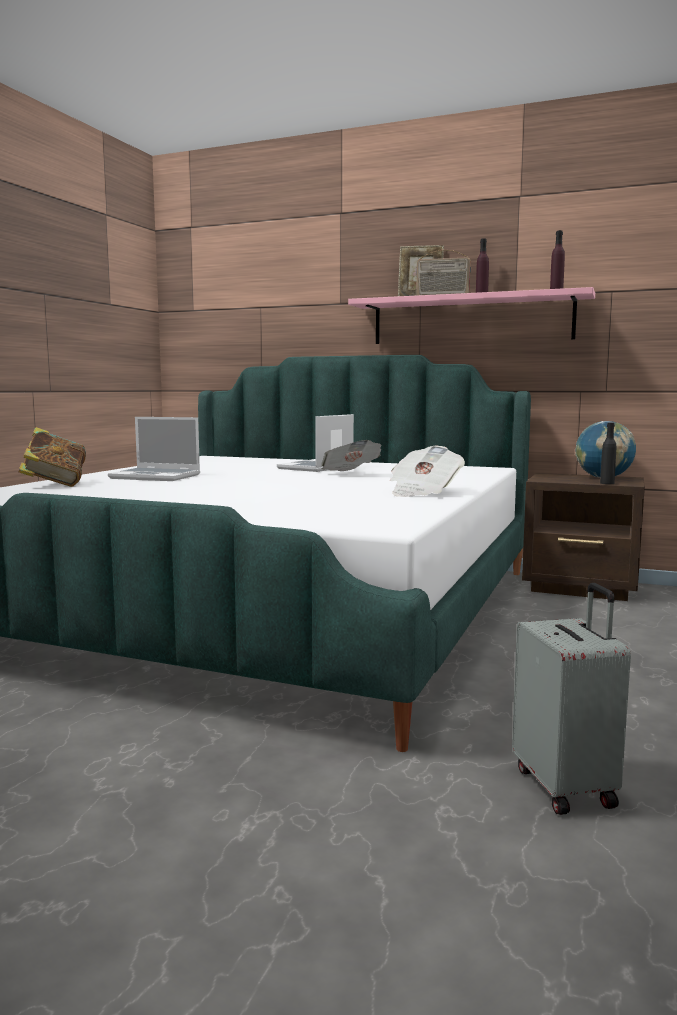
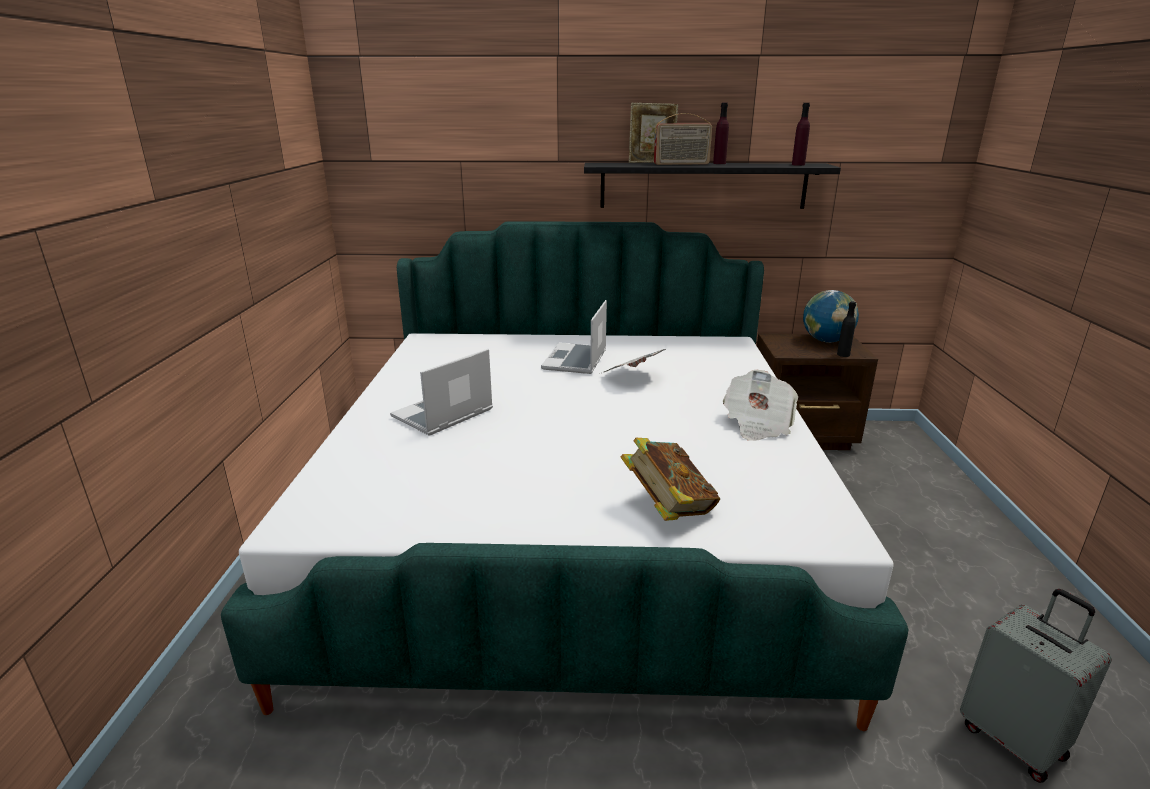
camera: 20 degrees left, 15 degrees up
(55, 484) = (353, 461): book -> book (668, 508)
(157, 476) = (442, 414): laptop -> laptop turned 135 degrees clockwise
(471, 320) = (703, 185): pink shelf -> black shelf

